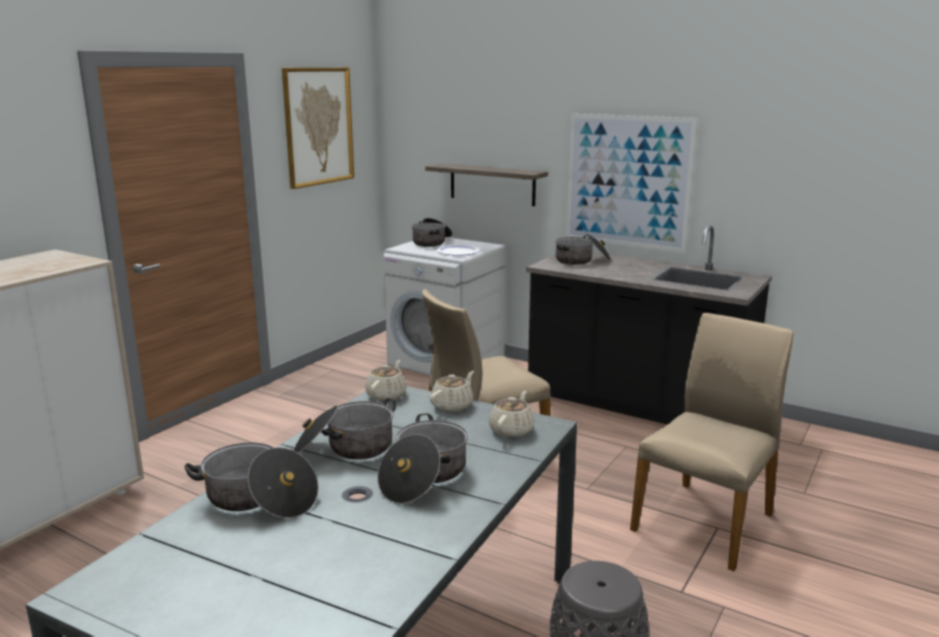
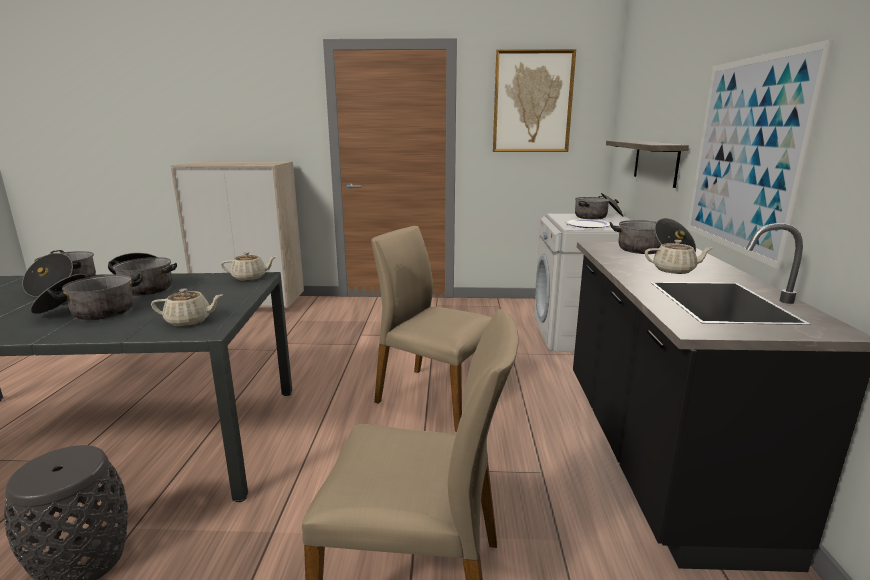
camera: 60 degrees right, 0 degrees up
(452, 405) = (238, 296): beige teapot -> beige teapot (674, 270)

